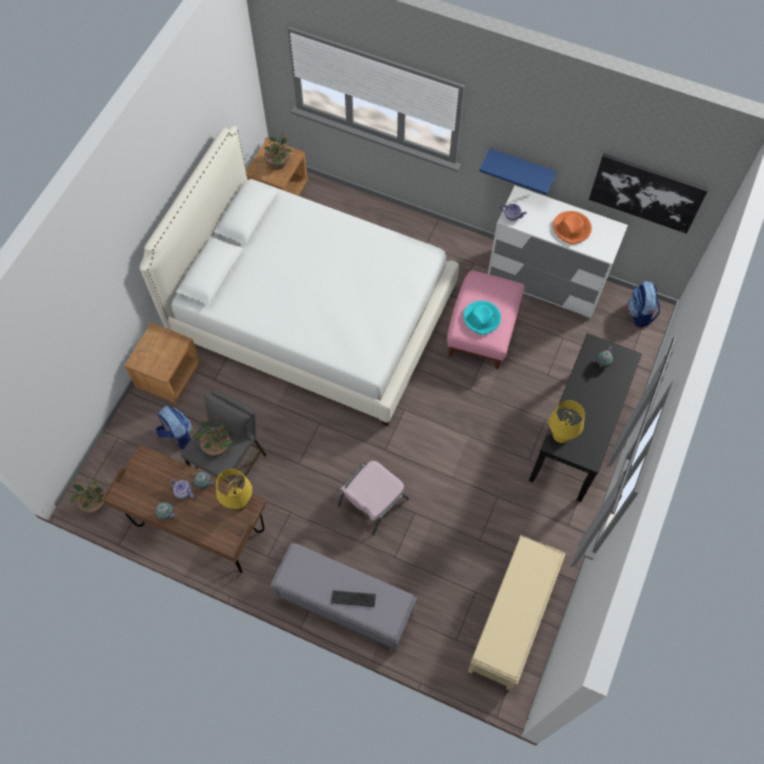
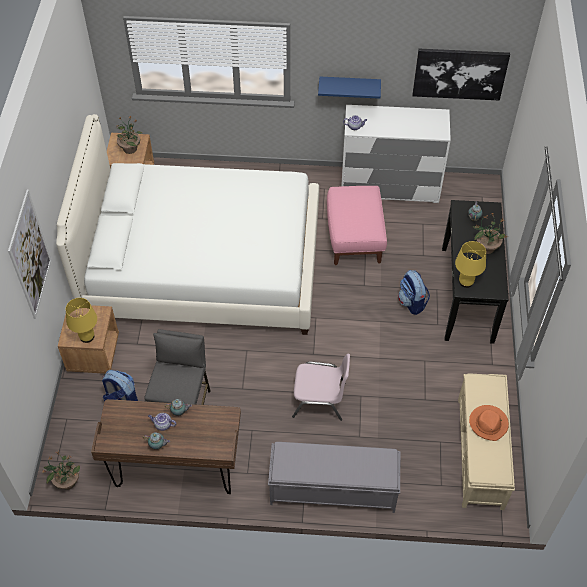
camera: 20 degrees left, 10 degrees down
(97, 280) = (30, 255): none -> picture
(217, 446) = (176, 381): potted plant -> potted plant (486, 247)
(239, 502) = (217, 417): yellow table lamp -> yellow table lamp (87, 336)
(353, 599) = (347, 469): keyboard -> none
(371, 502) = (320, 399): pink chair -> pink chair turned 105 degrees counterclockwise
(482, 318) = (356, 219): turquoise hat -> none
(572, 228) = (406, 123): orange hat -> orange hat (488, 423)
(639, 314) = (475, 188): backpack -> backpack (412, 302)

